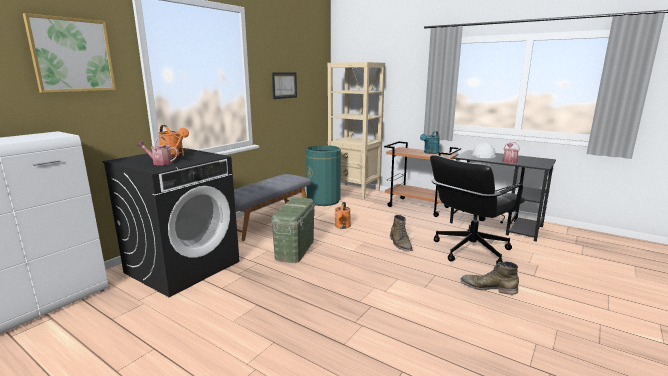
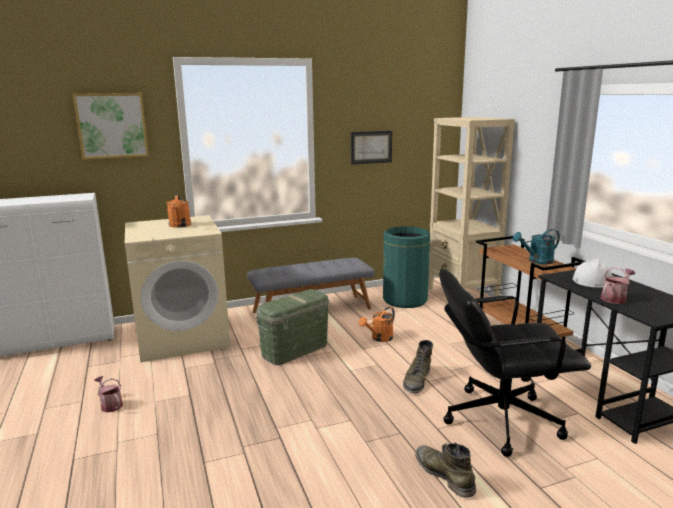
camera: 35 degrees right, 0 degrees up
(160, 163) = (153, 231): watering can -> watering can (110, 405)
(183, 266) = (183, 337): black washing machine -> beige washing machine

